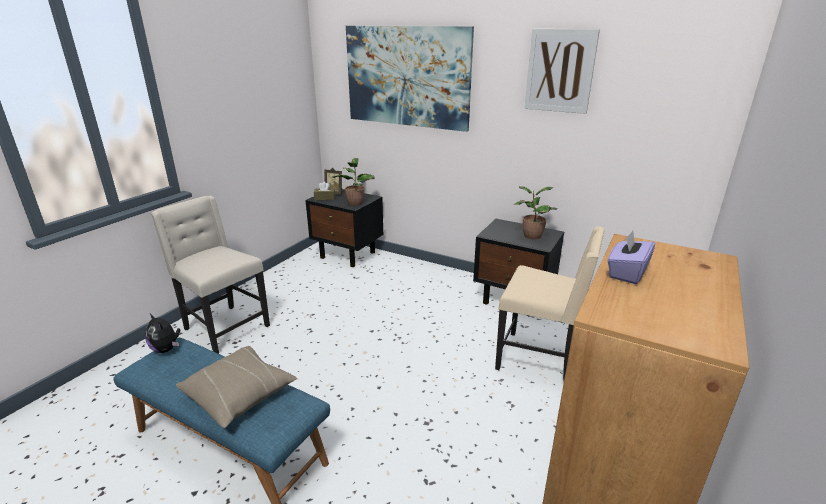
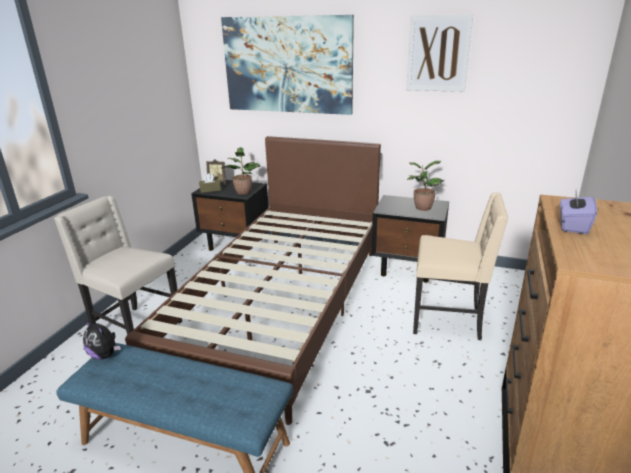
camera: 10 degrees left, 0 degrees up
(239, 395) = (202, 388): beige pillow -> none
(370, 322) = (281, 306): none -> brown bed

